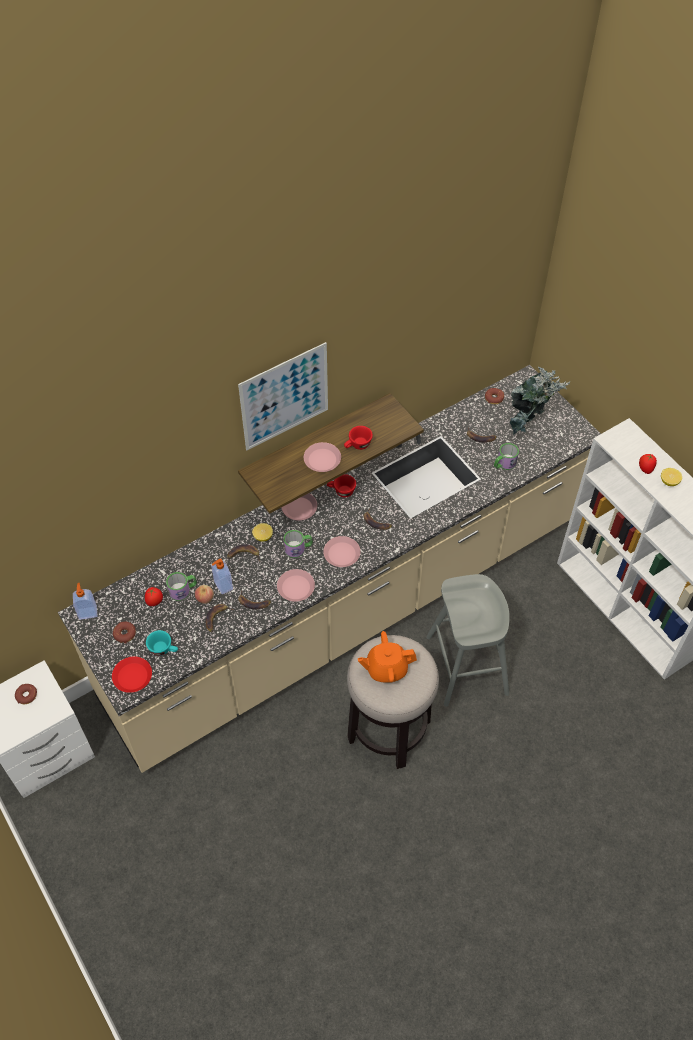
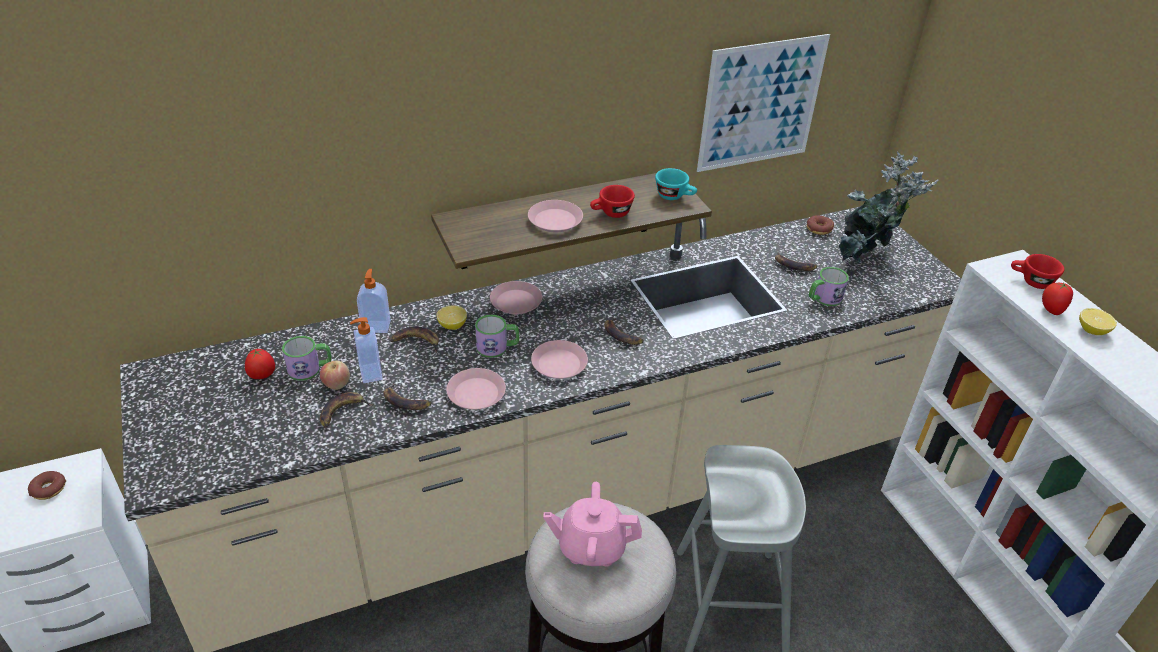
camera: 10 degrees right, 15 degrees down
(88, 612) = (161, 372): soap dispenser -> soap dispenser (376, 326)
(125, 634) = (197, 408): donut -> none
(132, 676) = (176, 466): red plate -> none
(164, 649) = (244, 438): turquoise cup -> turquoise cup (675, 196)
(285, 397) = (511, 104): picture -> picture (761, 104)
(341, 491) = (581, 293): red cup -> red cup (1031, 281)
(386, 669) = (591, 547): orange teapot -> pink teapot

